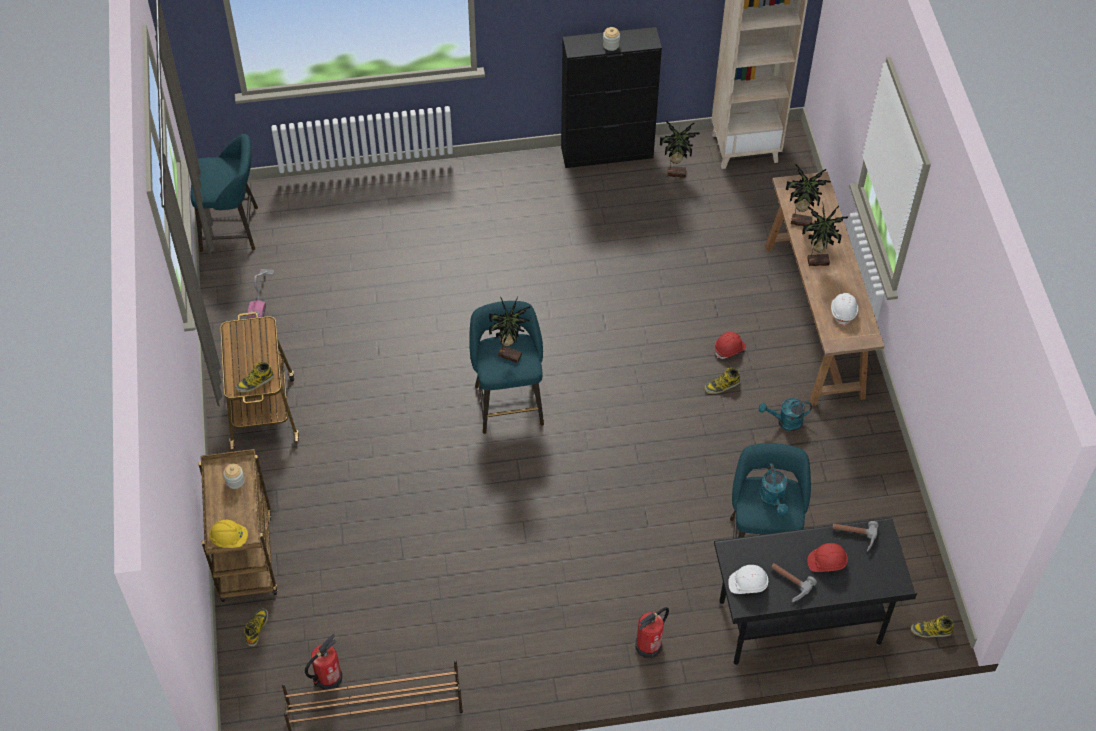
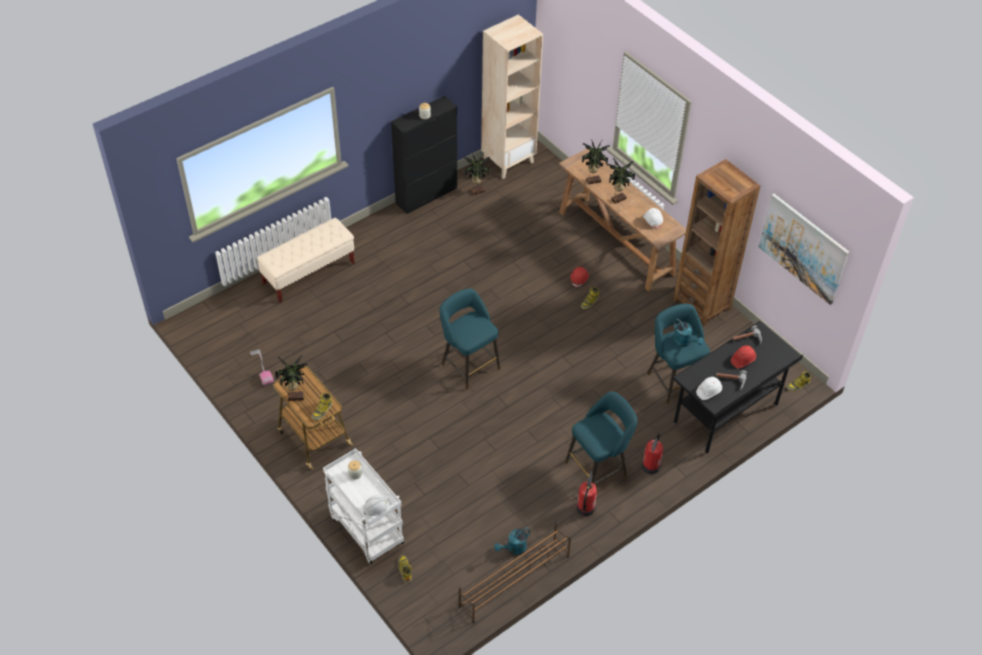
camera: 30 degrees left, 5 degrees down
(229, 539) = (377, 509): yellow hard hat -> white hard hat
(234, 229) = (213, 335): turquoise stool -> turquoise stool (598, 468)
(245, 555) = (365, 530): brown cart -> white cart
(328, 678) = (472, 577): fire extinguisher -> fire extinguisher (585, 508)
(395, 197) = (309, 273): none -> beige bench
(510, 354) = (472, 326): potted plant -> potted plant (295, 396)
(785, 422) = (640, 306): turquoise watering can -> turquoise watering can (514, 549)
(874, 455) = (702, 304): none -> brown bookcase
(985, 443) = (803, 248): none -> picture

